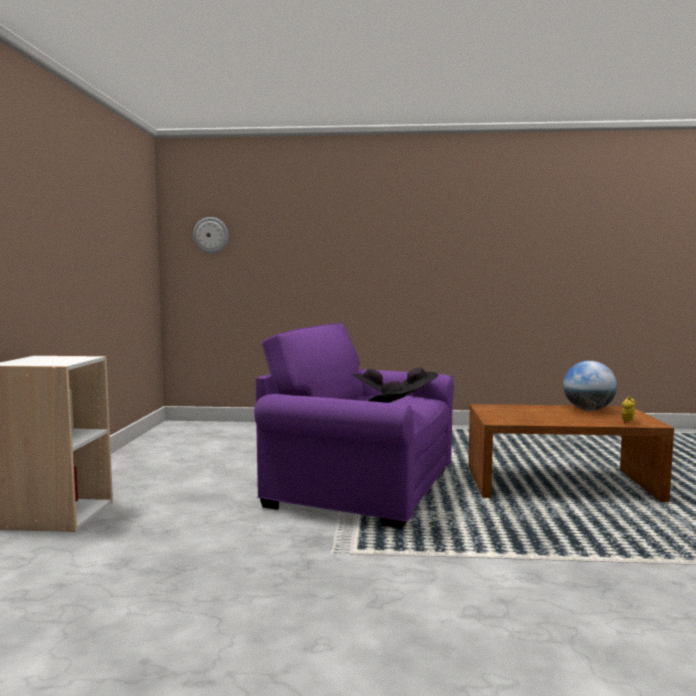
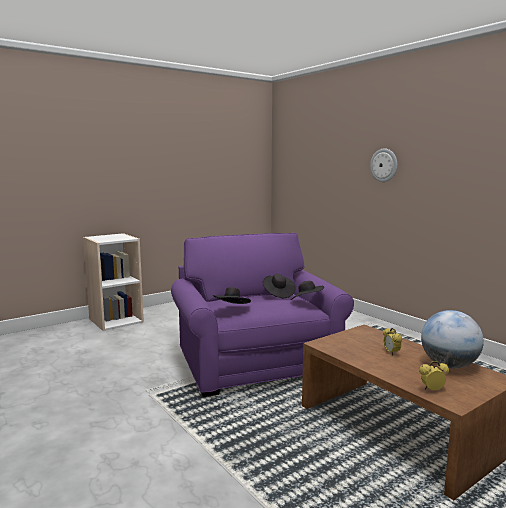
camera: 50 degrees right, 5 degrees up
(211, 235) = (296, 152): wall clock -> wall clock (384, 165)
(546, 413) = (391, 353): none -> alarm clock

